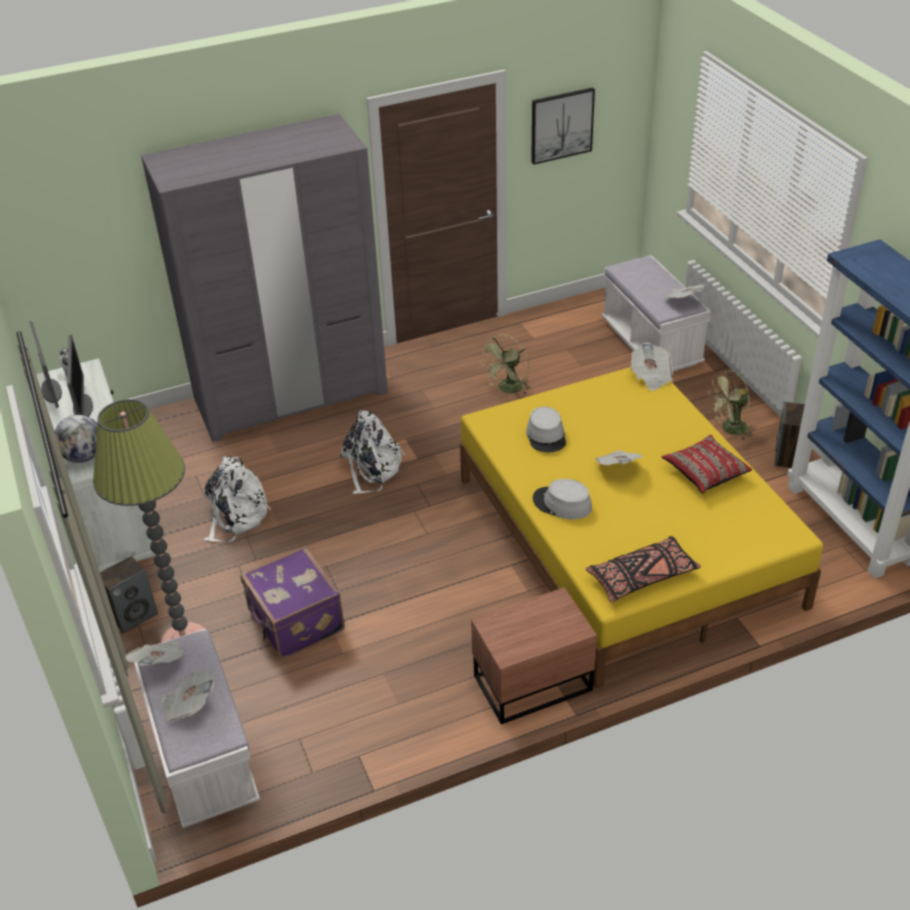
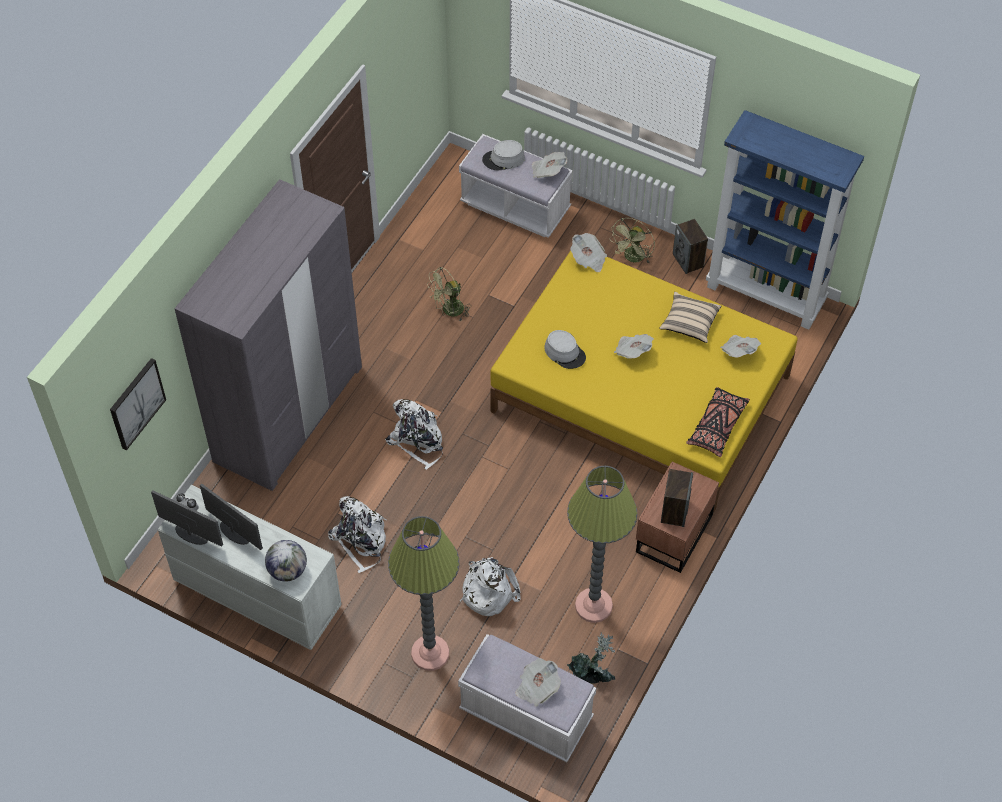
camera: 40 degrees left, 15 degrees up
(134, 615) = (372, 658): speaker -> speaker (674, 511)
(160, 663) = (488, 674): newspaper -> newspaper (739, 351)
(295, 622) = (488, 591): purple suitcase -> white backpack
(305, 764) = (592, 676): none -> potted plant
(378, 698) = (593, 605): none -> floor lamp
(508, 390) = (449, 311): green fan -> green fan turned 60 degrees clockwise
(561, 125) = (397, 74): picture -> picture (136, 403)
(562, 504) = (624, 402): grey hat -> grey hat (503, 159)
(705, 473) = (689, 323): red pillow -> beige pillow

